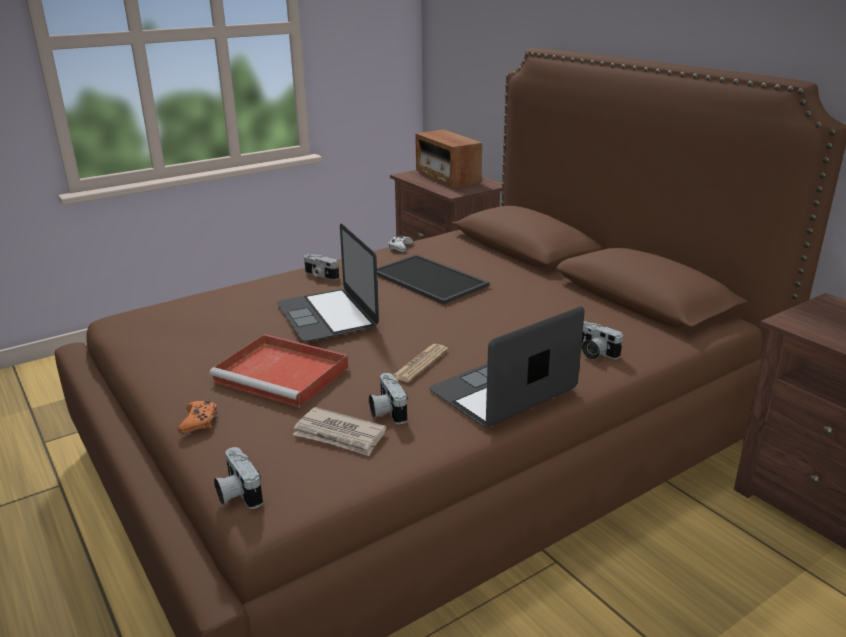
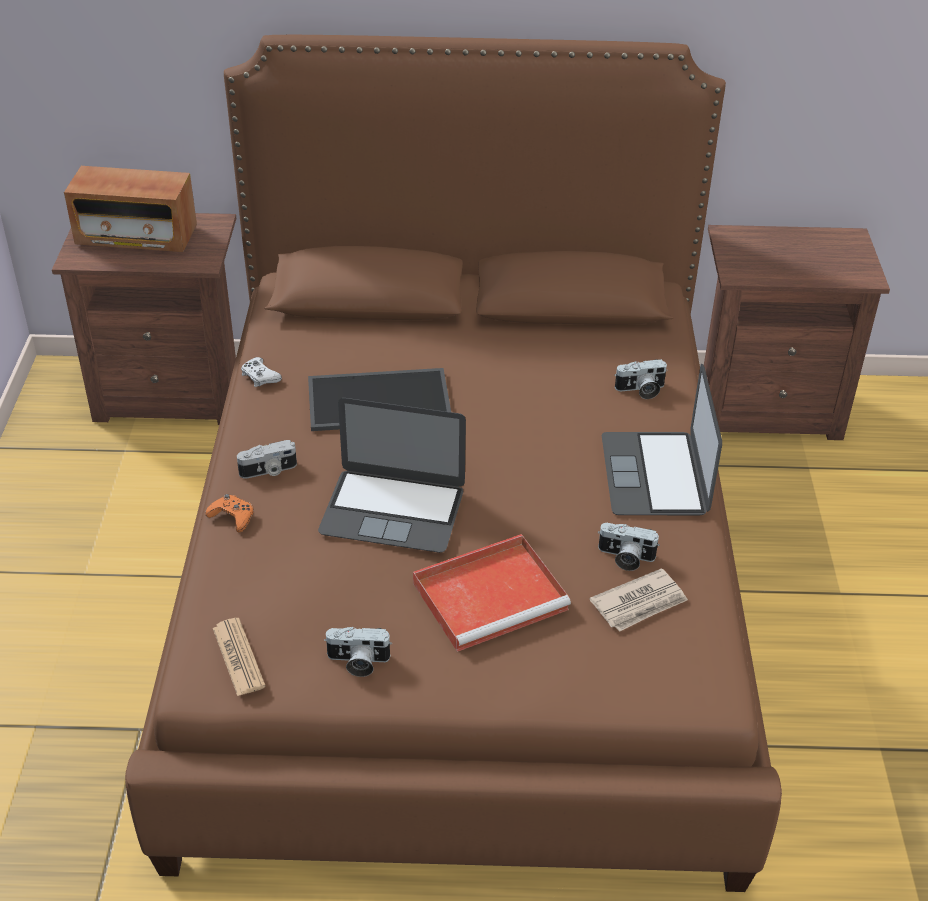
camera: 55 degrees left, 15 degrees up
(199, 421) = (534, 687): orange game controller -> orange game controller (232, 517)
(237, 493) = (678, 702): camera -> camera (357, 662)
(420, 364) = (560, 497): newspaper -> newspaper (238, 657)

